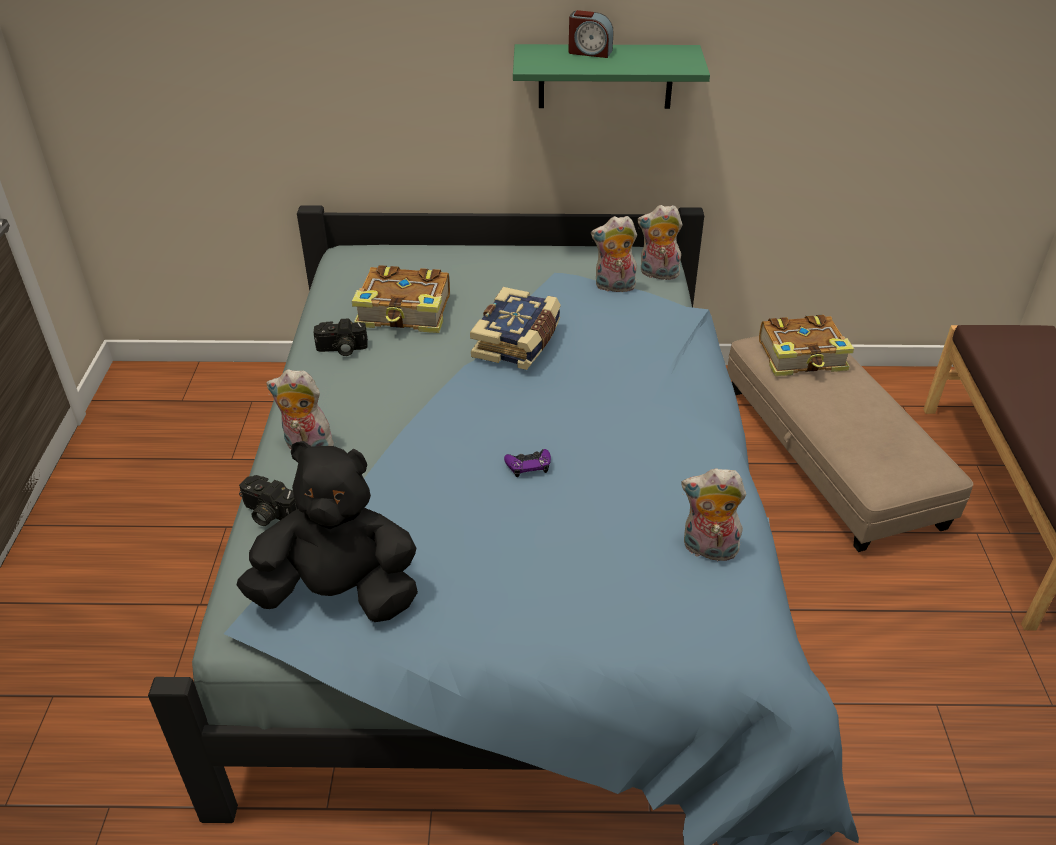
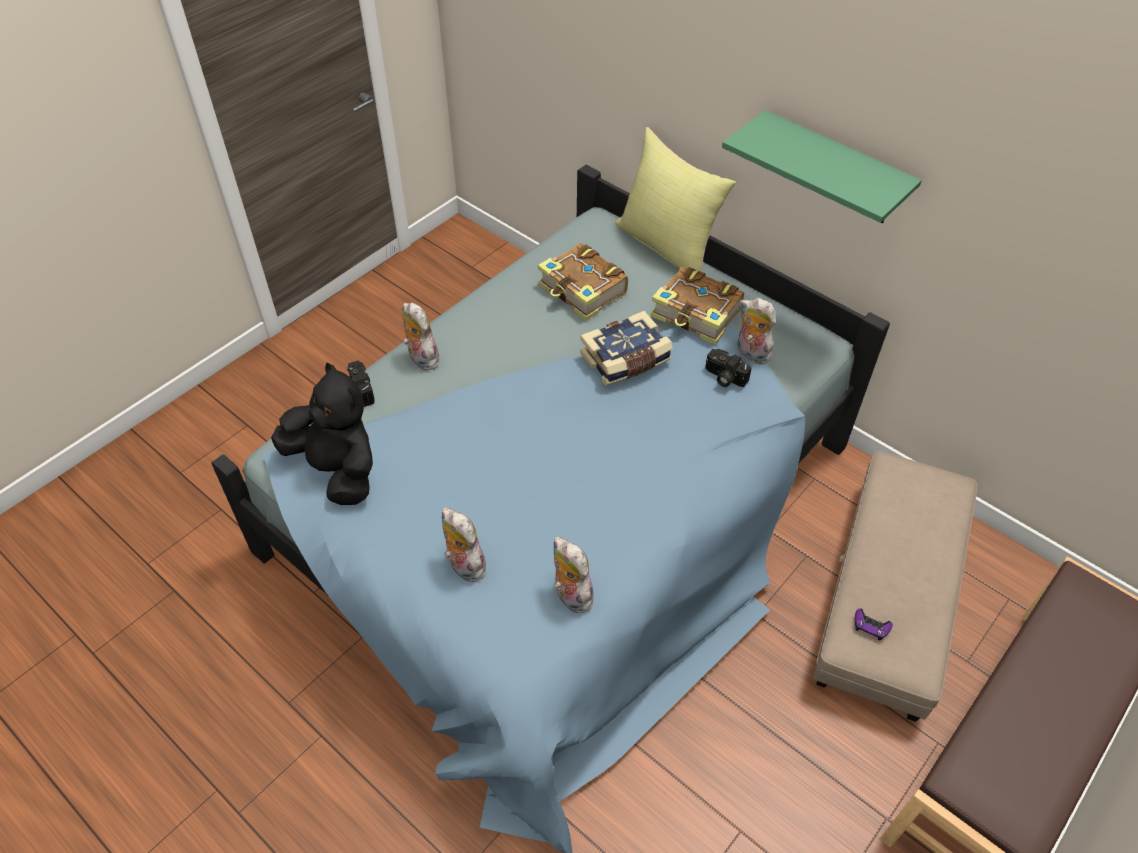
camera: 40 degrees right, 10 degrees up
(341, 349) = (512, 297): camera -> camera (724, 377)
(441, 246) = (667, 246): none -> yellow pillow
(528, 465) = (527, 458): purple game controller -> purple game controller (871, 626)
(589, 52) = (813, 146): alarm clock -> none
(658, 274) = (805, 361): plush toy -> plush toy (463, 566)
(803, 357) = (916, 500): book -> book (697, 315)

